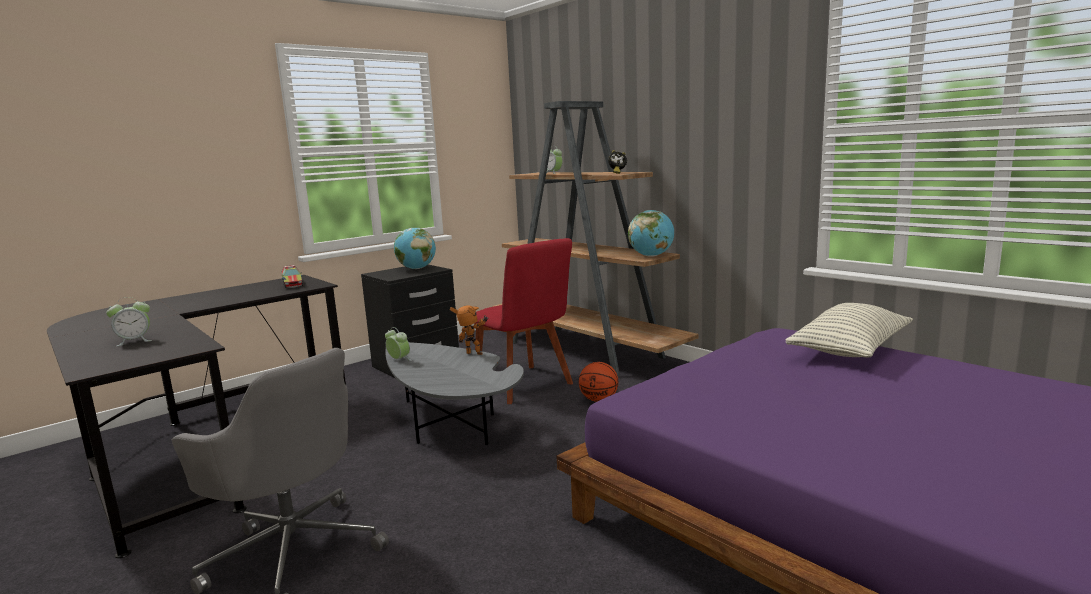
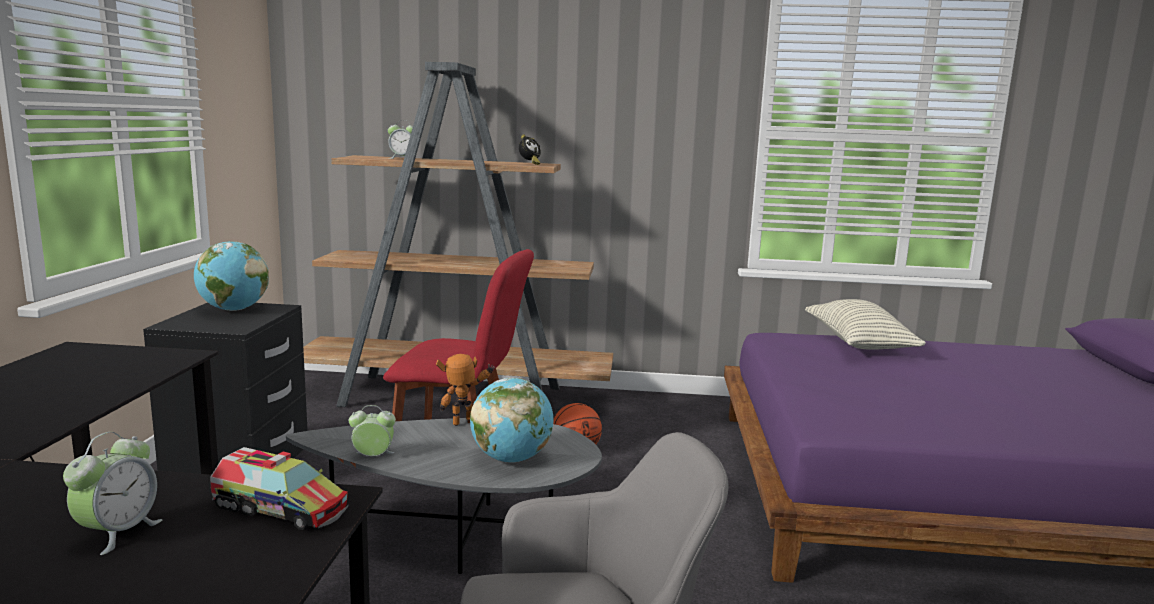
camera: 45 degrees left, 0 degrees up
(292, 284) = (110, 361): toy truck -> toy truck (280, 508)
(651, 256) = (574, 266): globe -> globe (511, 459)

